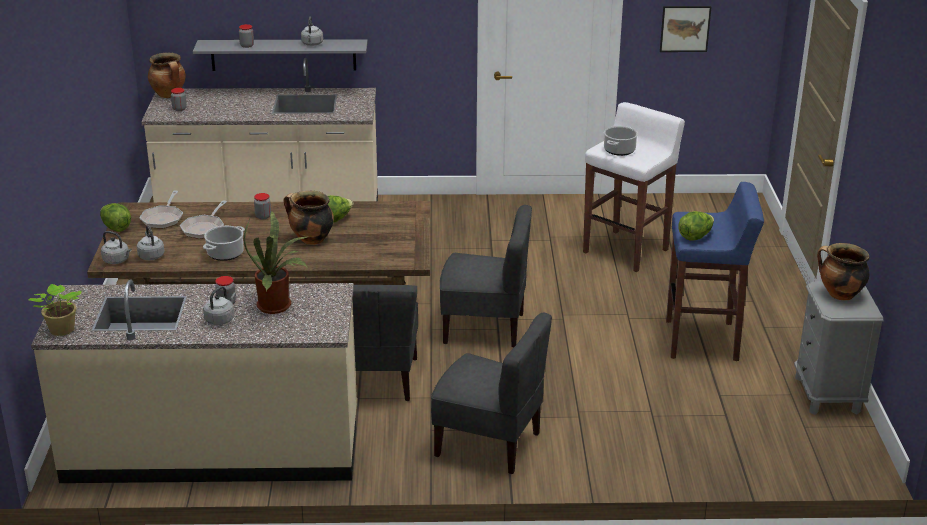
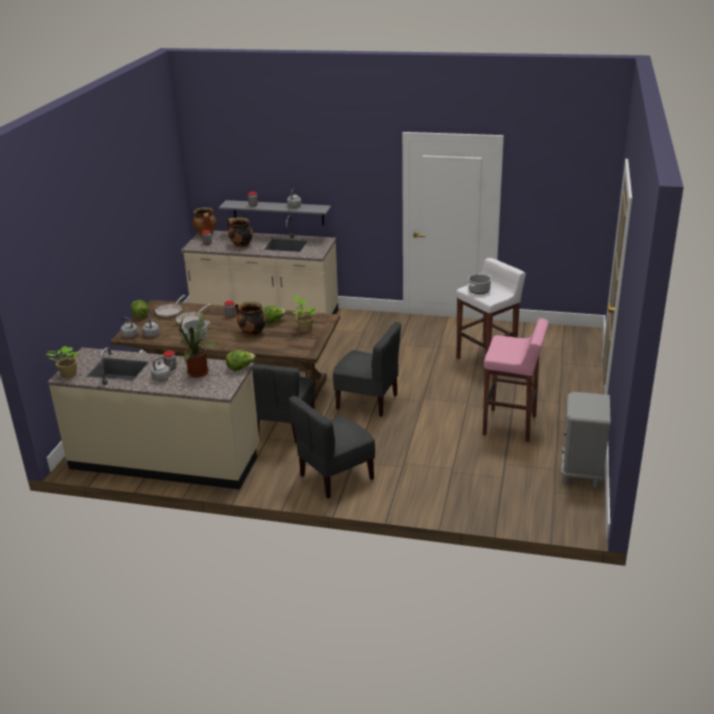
camera: 15 degrees right, 0 degrees up
(388, 225) = (304, 328): none -> potted plant
(489, 444) = (335, 477): grey chair -> grey chair turned 105 degrees clockwise
(685, 28) = (544, 209): picture -> none
(695, 236) = (499, 353): lettuce -> lettuce (240, 368)
(703, 340) = (511, 425): blue stool -> pink stool
(839, 295) = (587, 402): cooking pot -> cooking pot (241, 245)

